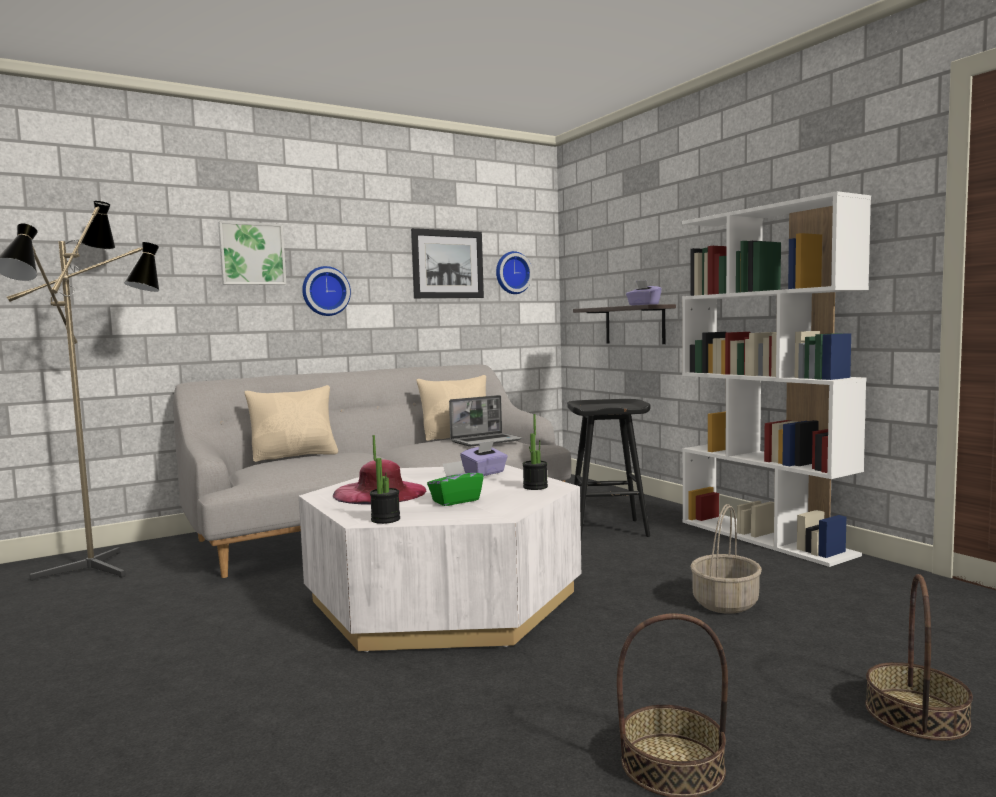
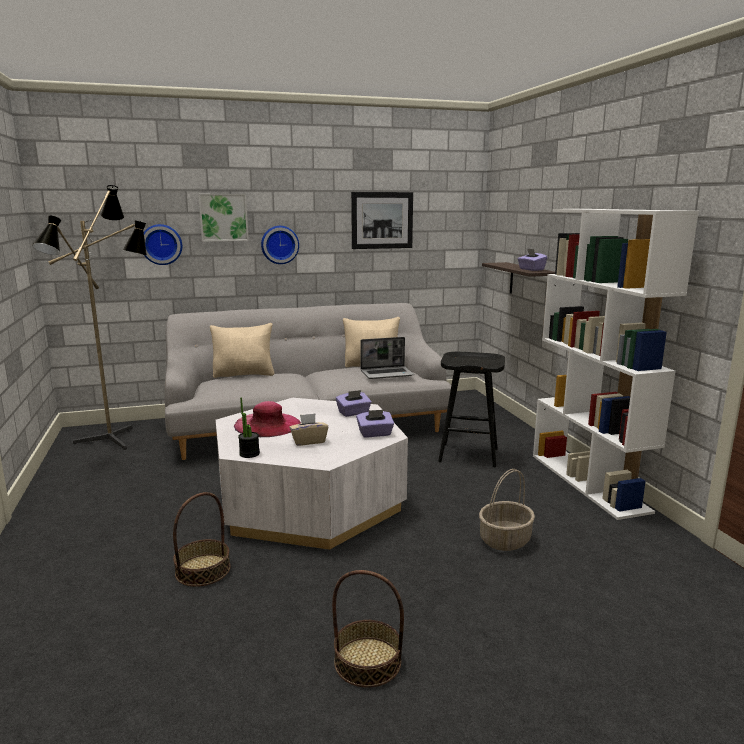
camera: 15 degrees right, 10 degrees up
(455, 501) = (309, 441): green tissue box -> beige tissue box
(512, 273) = (439, 226): wall clock -> wall clock (161, 244)
(535, 487) = (375, 434): potted plant -> purple tissue box
(917, 714) = (567, 662): basket -> basket (203, 570)

